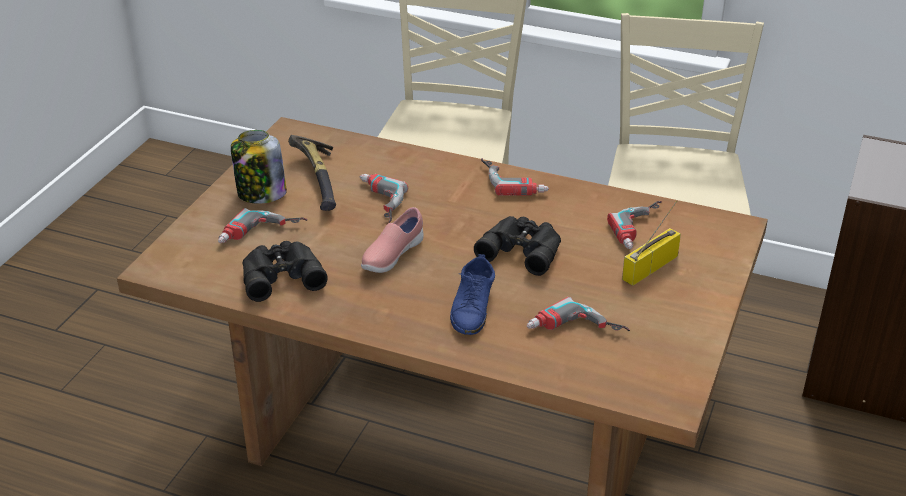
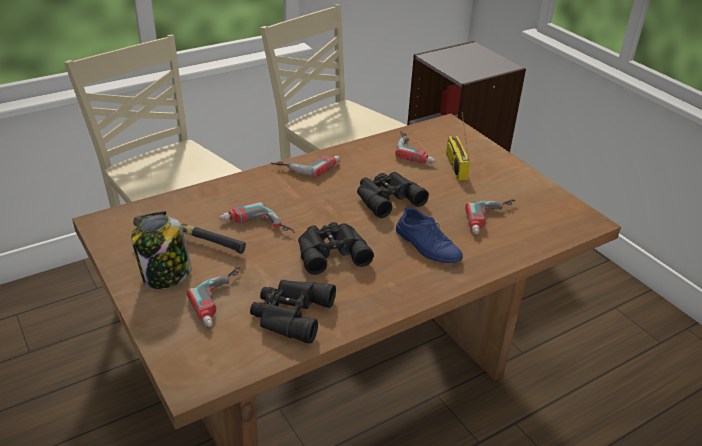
camera: 55 degrees left, 0 degrees up
(392, 256) = (330, 251): pink shoe -> black binoculars

